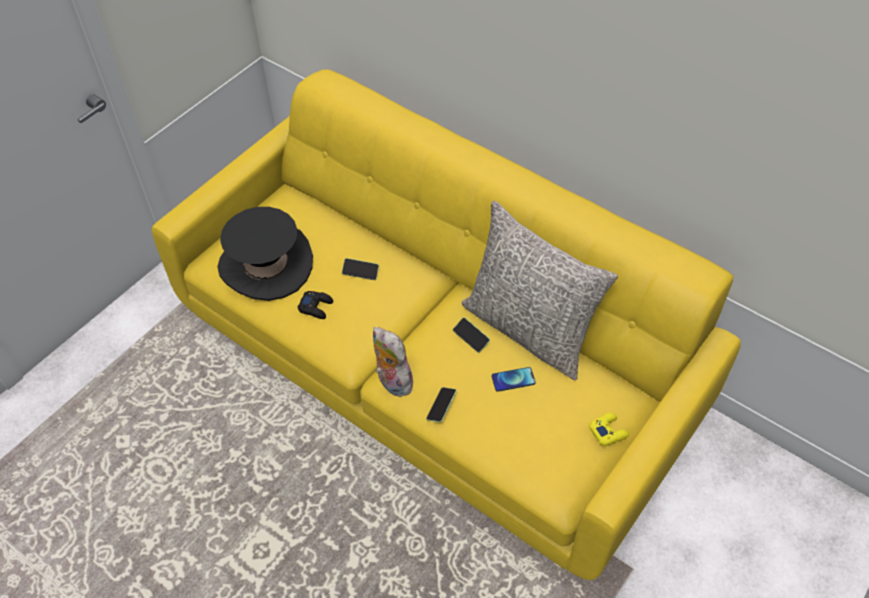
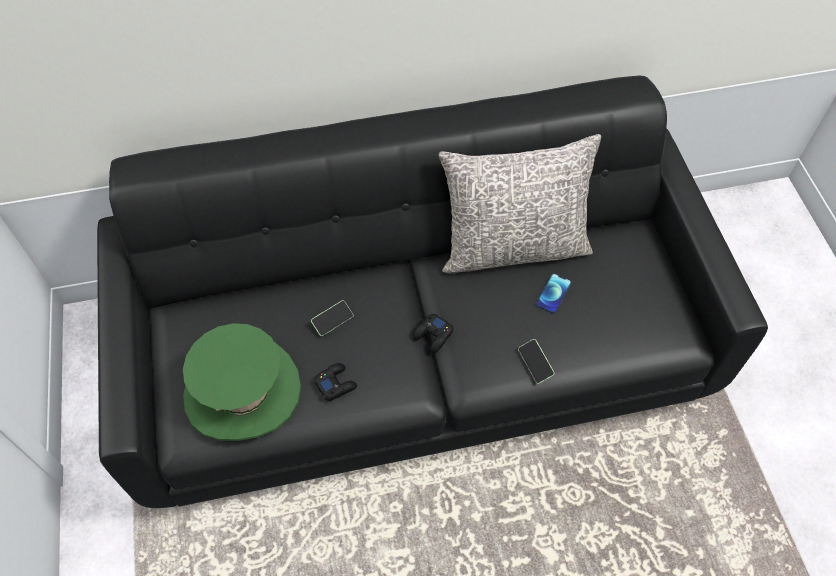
camera: 50 degrees left, 5 degrees up
(266, 265) = (242, 391): black hat -> green hat
(392, 381) = (473, 382): plush toy -> none
(406, 334) = (433, 335): none -> black game controller
(435, 366) = (418, 352): yellow sofa -> black sofa
(471, 338) = (485, 291): phone -> none
(608, 431) = (654, 269): yellow game controller -> none

